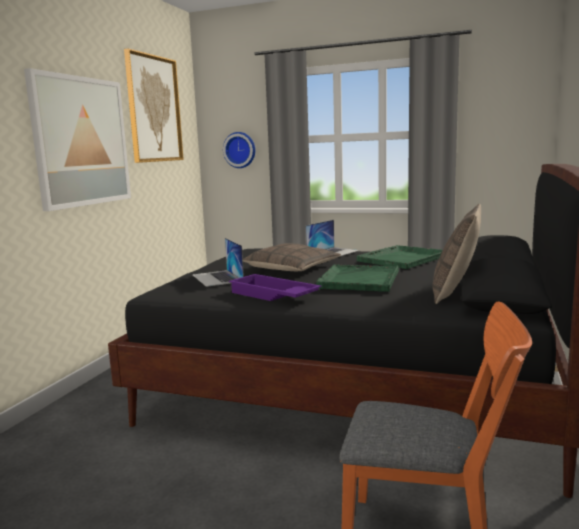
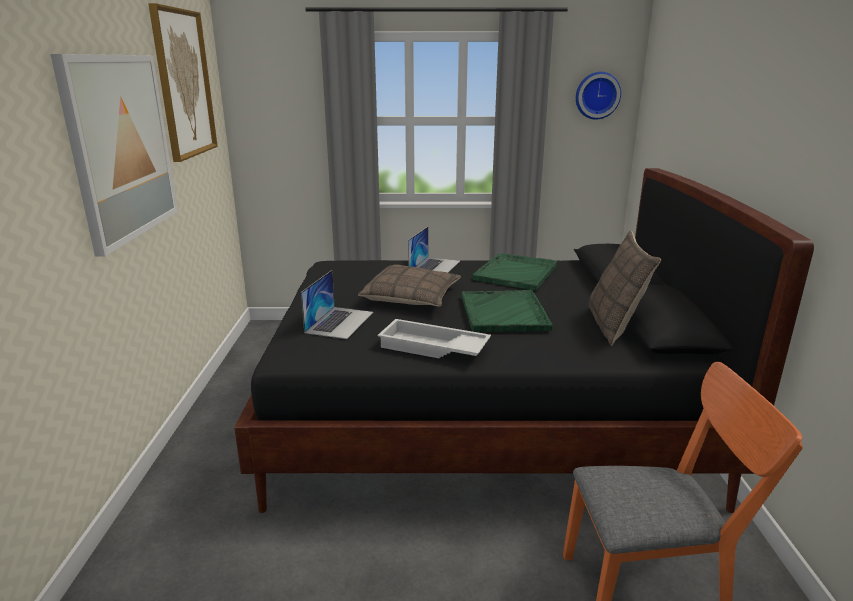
camera: 20 degrees left, 10 degrees up
(217, 278) = (340, 322): laptop -> laptop turned 120 degrees counterclockwise
(240, 150) = (284, 130): wall clock -> wall clock (597, 95)
(272, 295) = (432, 348): purple tray -> white tray

